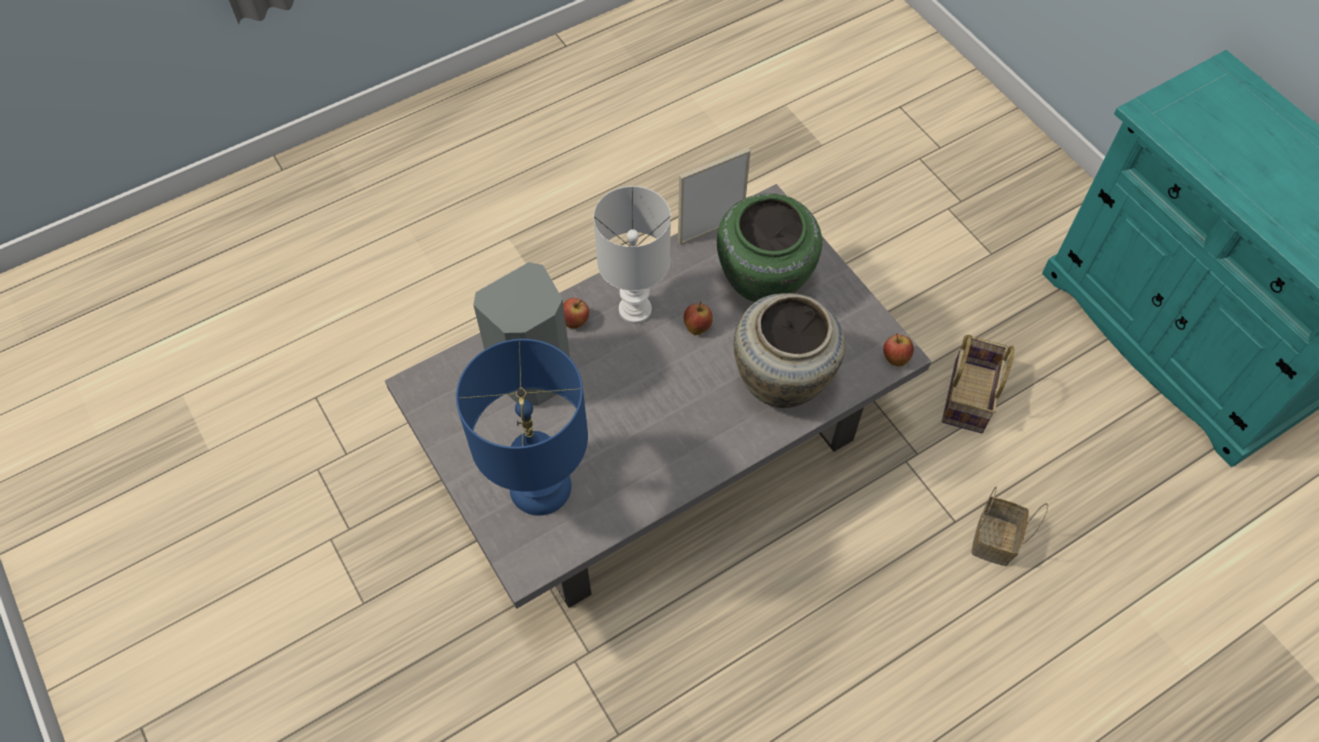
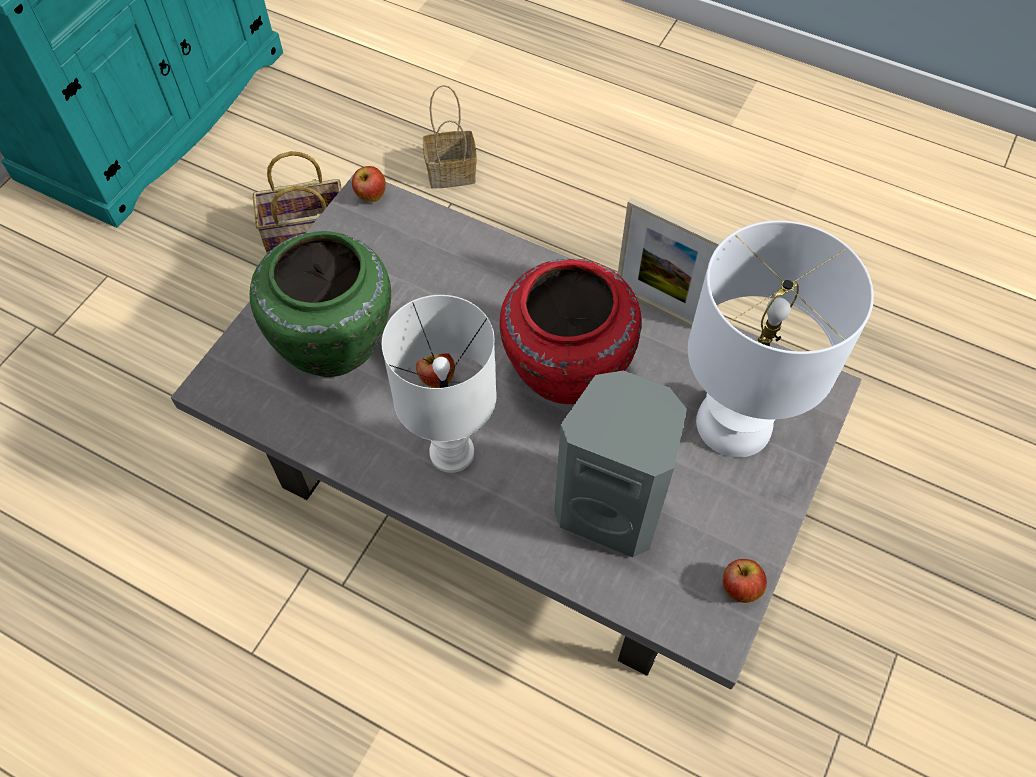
camera: 120 degrees left, 0 degrees up
(538, 487) = (736, 425): blue table lamp -> white table lamp
(575, 321) = (508, 507): apple -> apple (739, 588)
(653, 404) = (564, 372): none -> red vase
(710, 230) = (284, 432): picture frame -> picture frame (657, 307)
(783, 381) = (457, 273): beige vase -> none

